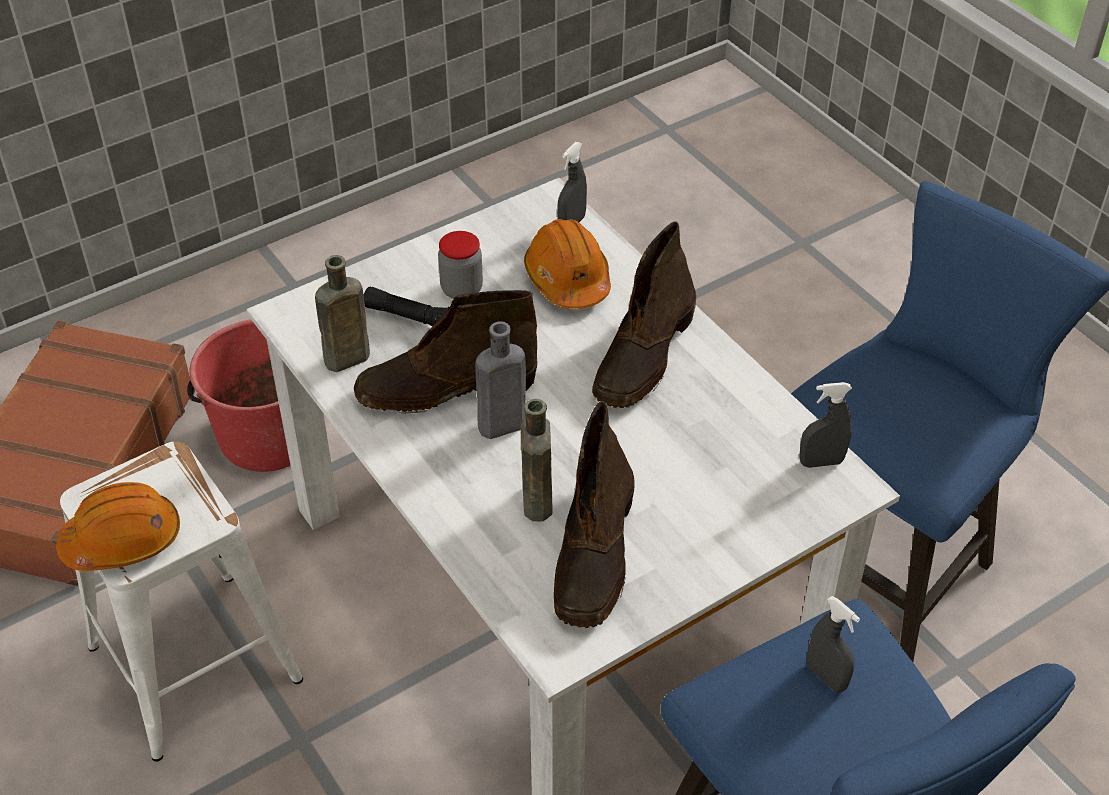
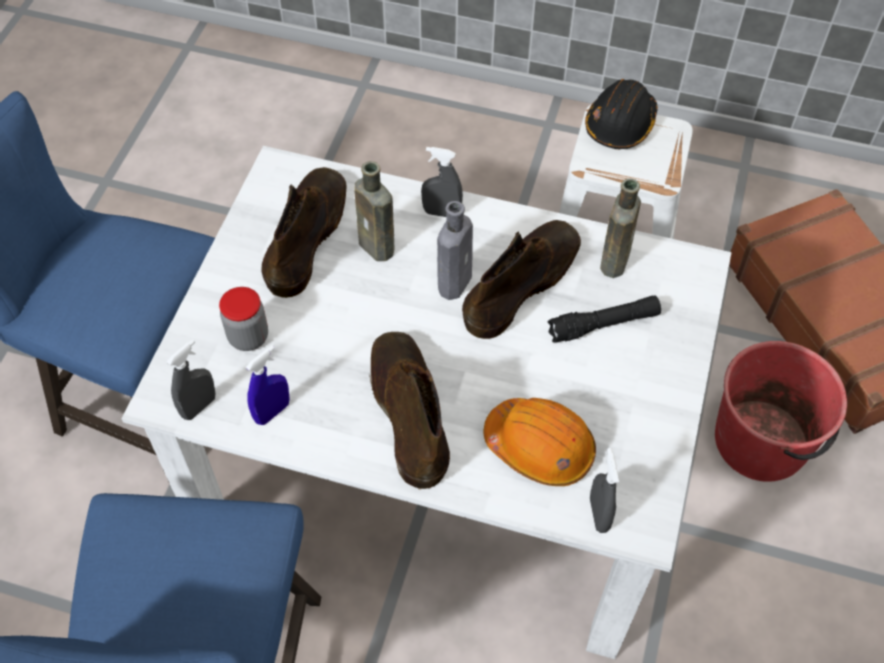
camera: 140 degrees right, 10 degrees up
(123, 540) = (620, 124): orange hard hat -> black hard hat
(461, 289) = (607, 376): jar -> jar (248, 337)
(594, 555) = (307, 236): brown boot -> brown boot turned 45 degrees clockwise
(758, 421) = (272, 412): none -> blue spray bottle
(826, 677) = (115, 290): grey spray bottle -> grey spray bottle (441, 213)

